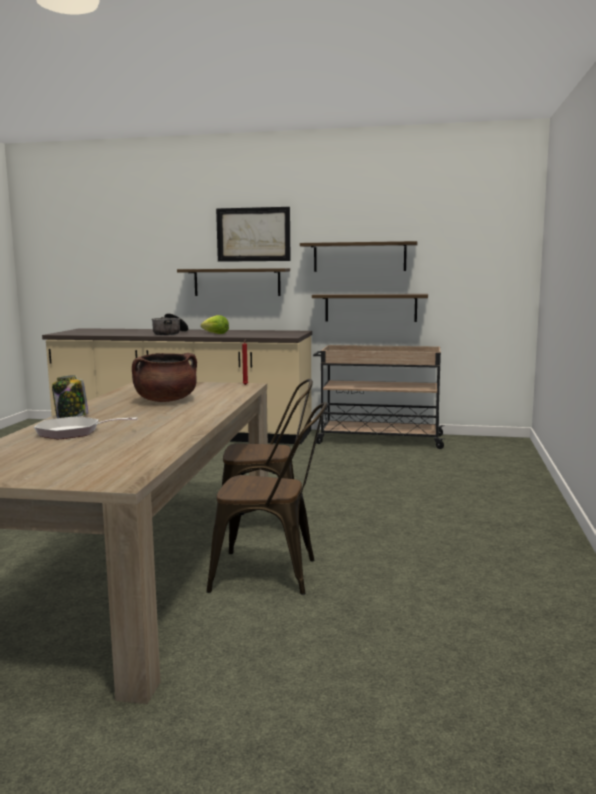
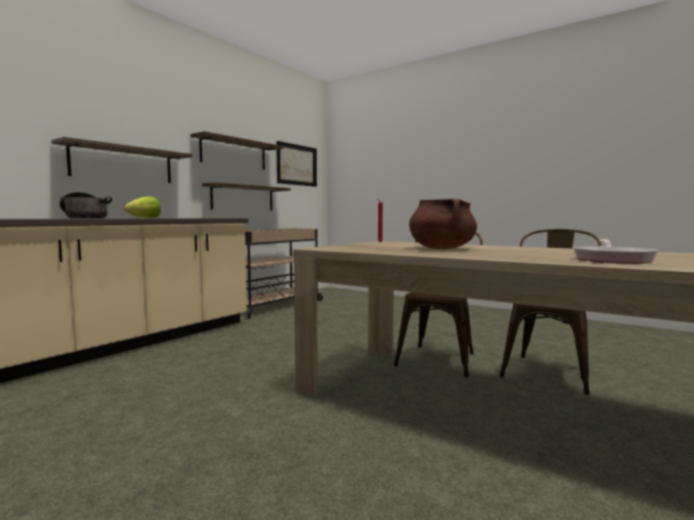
camera: 65 degrees left, 5 degrees down
(71, 416) = (518, 258): jar -> none
(253, 234) = (140, 114): picture -> picture (296, 165)

